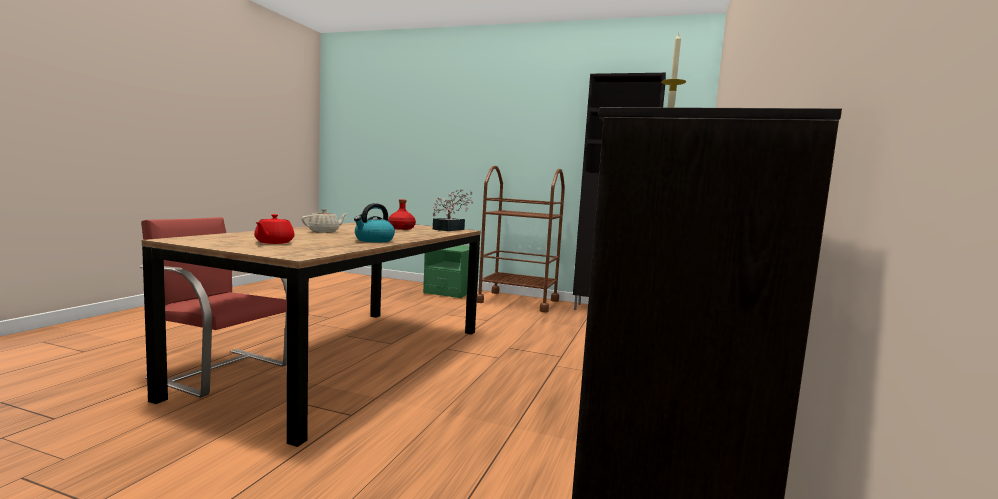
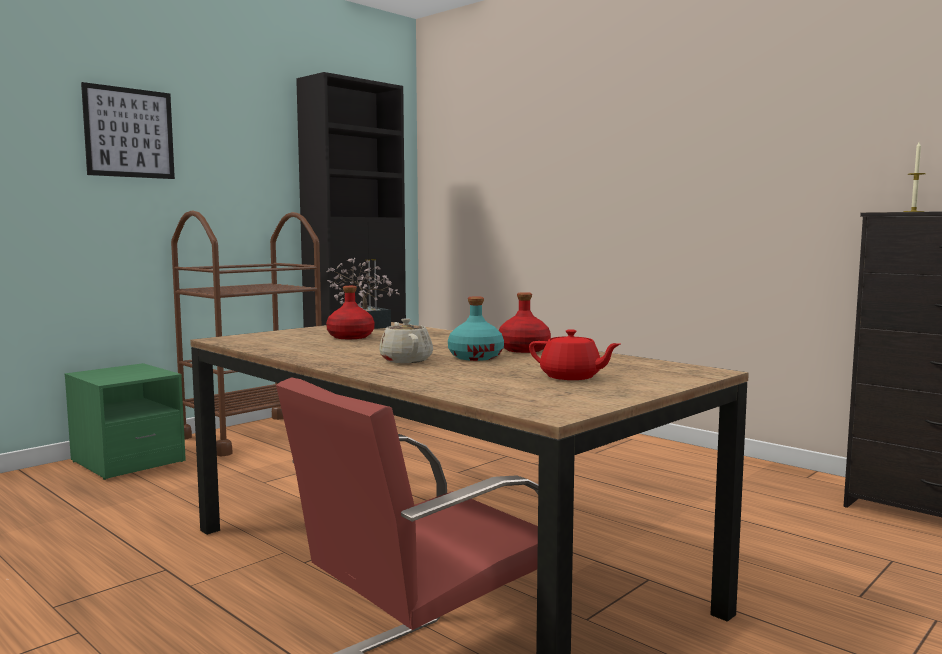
camera: 65 degrees left, 0 degrees up
(339, 236) = (475, 357): none -> turquoise bottle
(374, 240) = (524, 349): kettle -> red bottle
(489, 125) = (129, 133): none -> picture

